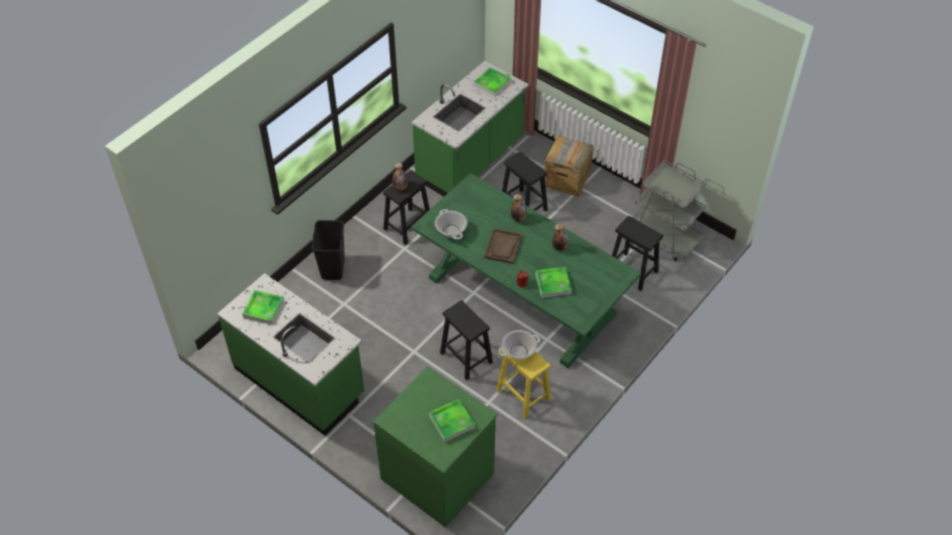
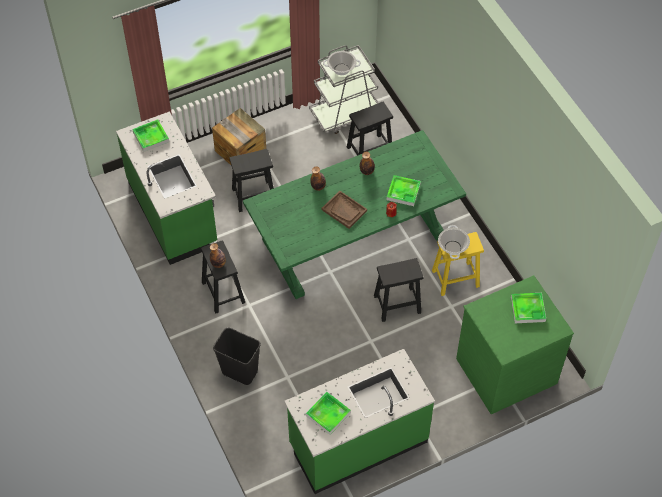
camera: 65 degrees left, 5 degrees up
(451, 231) = (304, 241): cooking pot -> cooking pot (341, 69)

